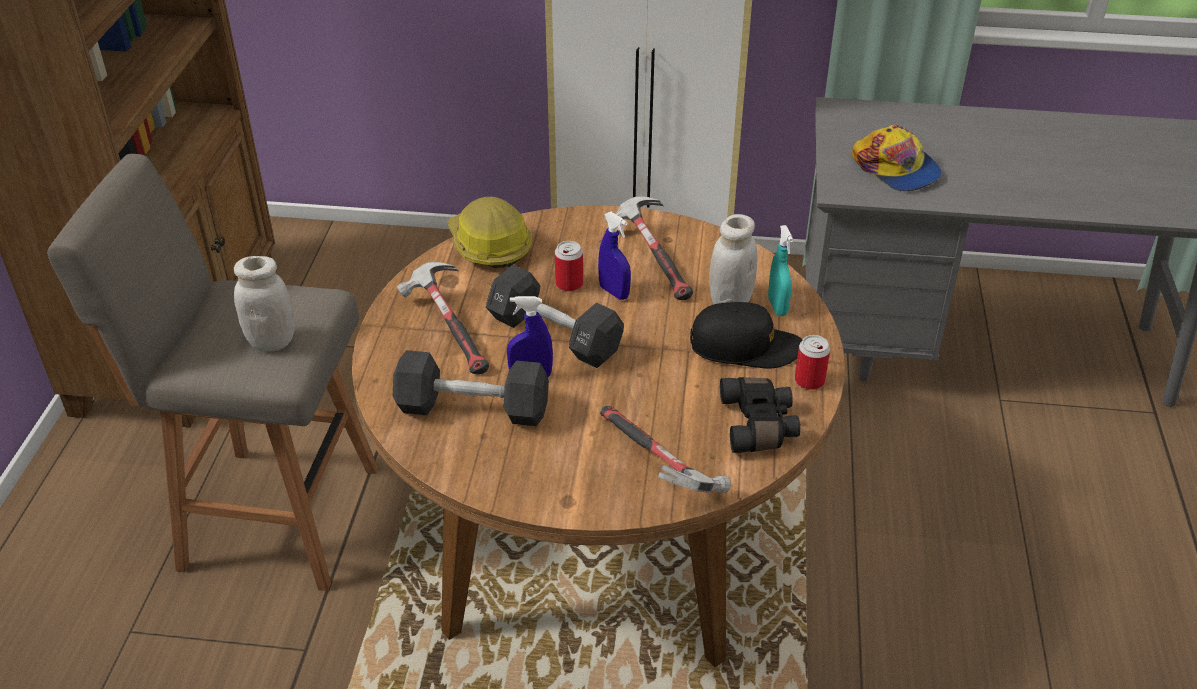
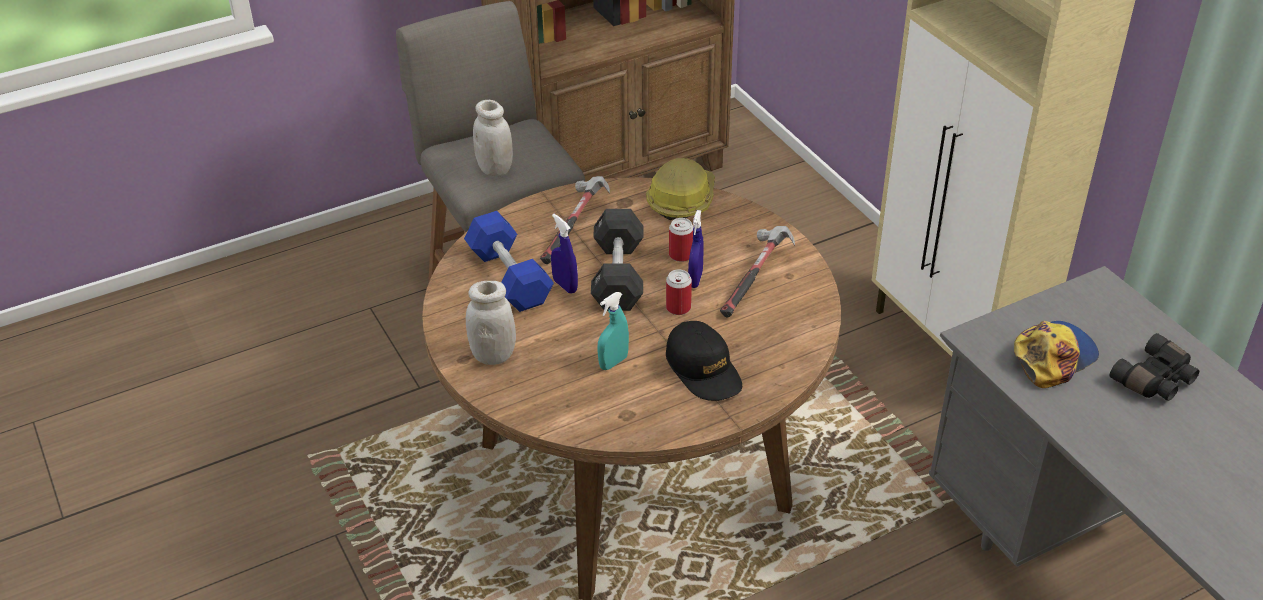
camera: 55 degrees right, 0 degrees up
(473, 408) = (509, 277): black dumbbell -> blue dumbbell
(657, 466) = (533, 384): hammer -> none
(730, 301) = (749, 340): white jar -> white jar (493, 355)
(759, 425) = (623, 414): black binoculars -> black binoculars (1155, 380)
(777, 307) = (770, 366): turquoise spray bottle -> turquoise spray bottle (613, 362)
(809, 381) = (699, 419): can -> can (678, 308)
(896, 168) = (1053, 357): cap -> cap turned 150 degrees counterclockwise

